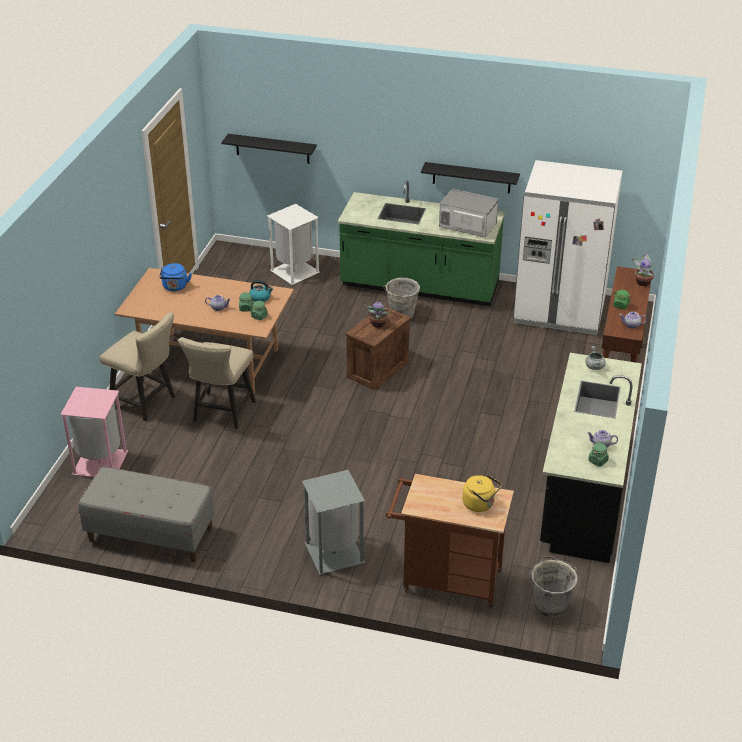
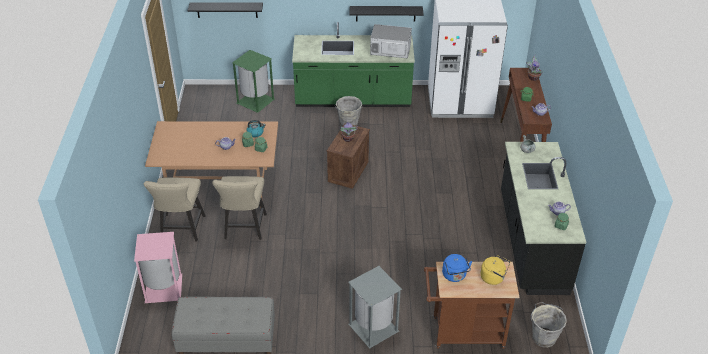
camera: 15 degrees left, 5 degrees up
(146, 403) = (181, 230): beige chair -> beige chair turned 75 degrees clockwise
(175, 287) = (185, 135): blue kettle -> blue kettle (455, 276)
(295, 271) = (255, 100): white trash can -> green trash can

